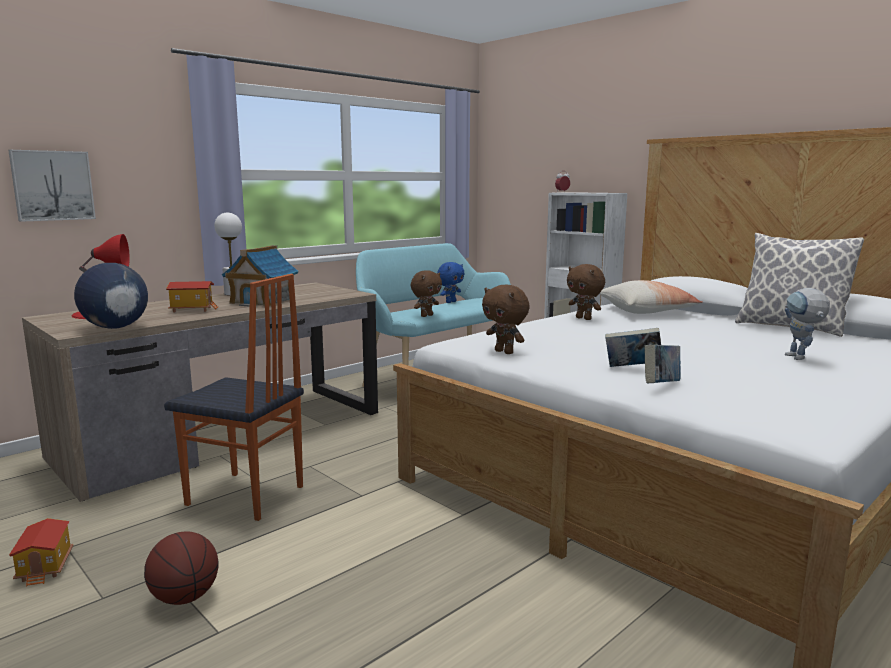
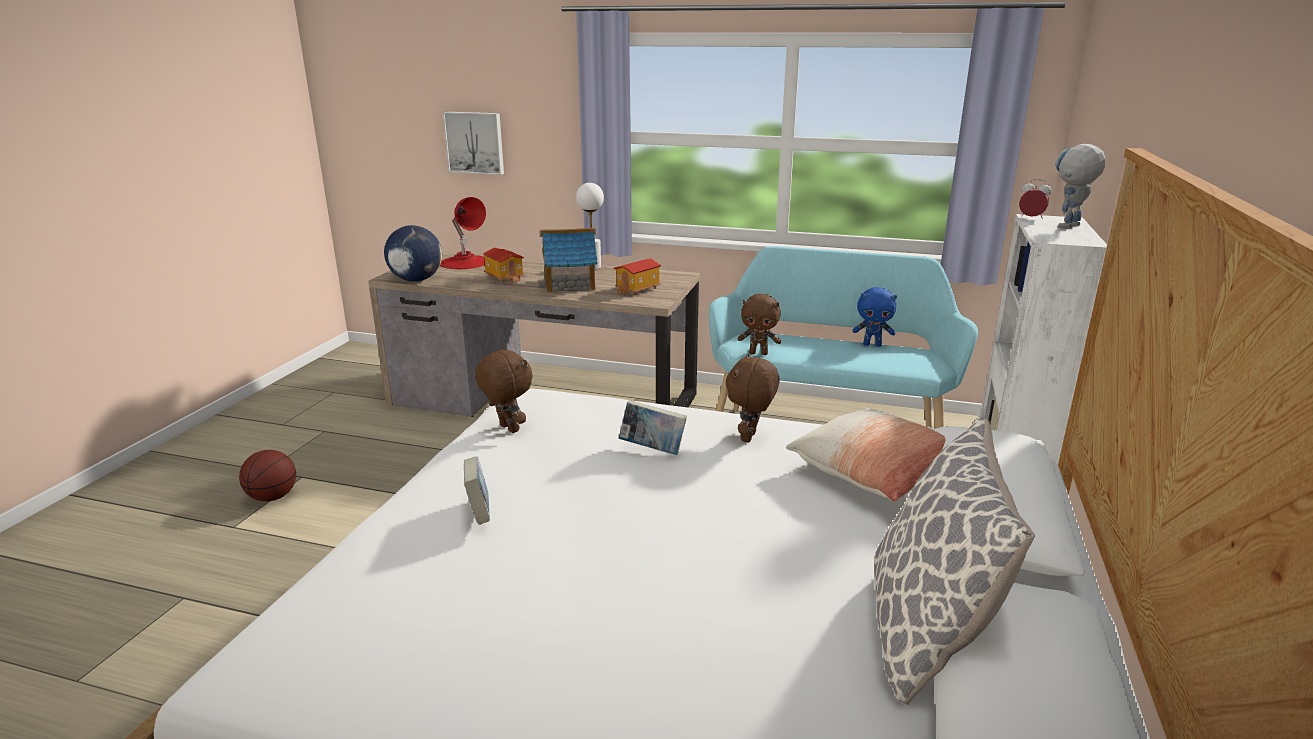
camera: 60 degrees right, 10 degrees up
(46, 567) = (297, 436): toy house -> toy house (638, 290)
(245, 496) = (432, 456): chair -> none
(505, 352) = (507, 429): brown plush toy -> brown plush toy turned 120 degrees clockwise
(661, 386) = (404, 543): book -> book (653, 449)
(800, 358) = (639, 651): toy robot -> toy robot (1067, 227)

